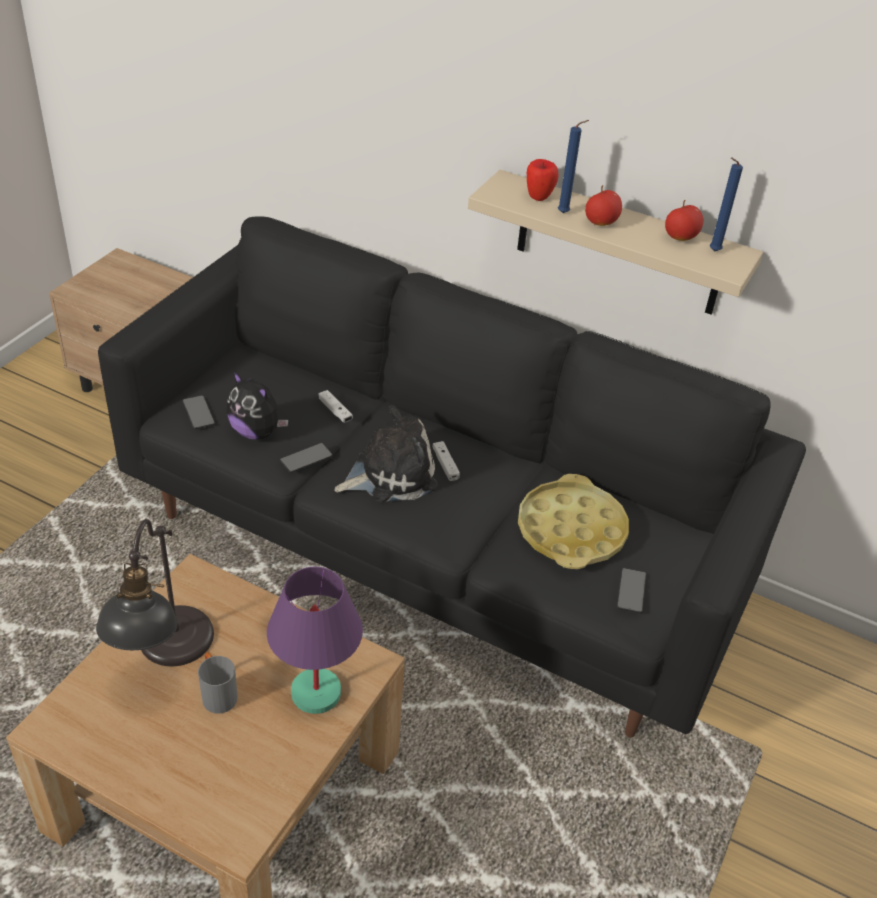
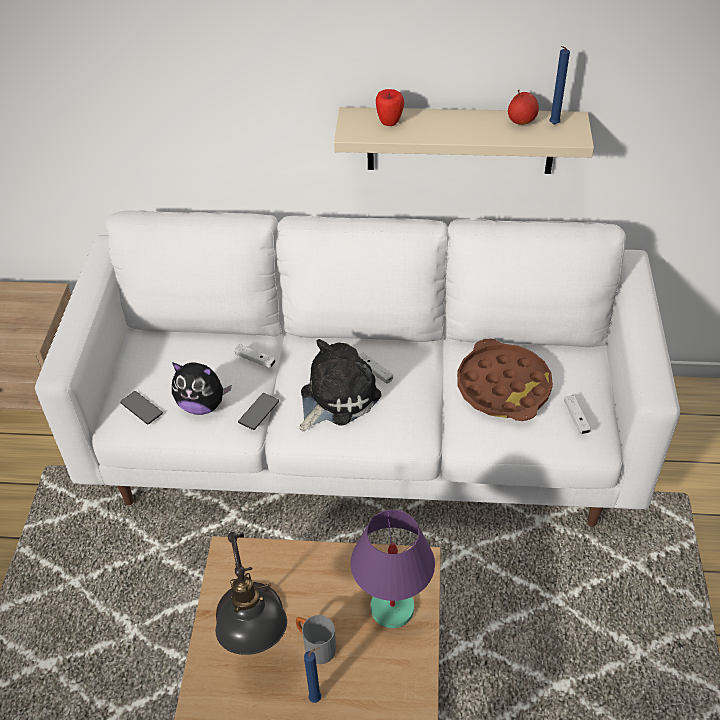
camera: 20 degrees left, 5 degrees up
(432, 556) = (364, 445): black sofa -> white sofa
(565, 213) = (420, 130): blue candle -> blue candle (317, 698)
(571, 530) = (503, 387): yellow tray -> brown tray
(601, 223) = (453, 129): apple -> none
(631, 591) = (576, 418): phone -> white game controller

